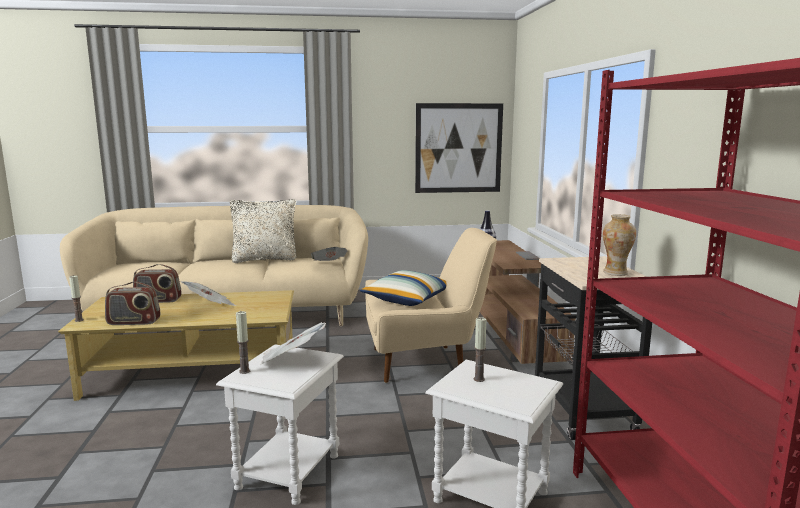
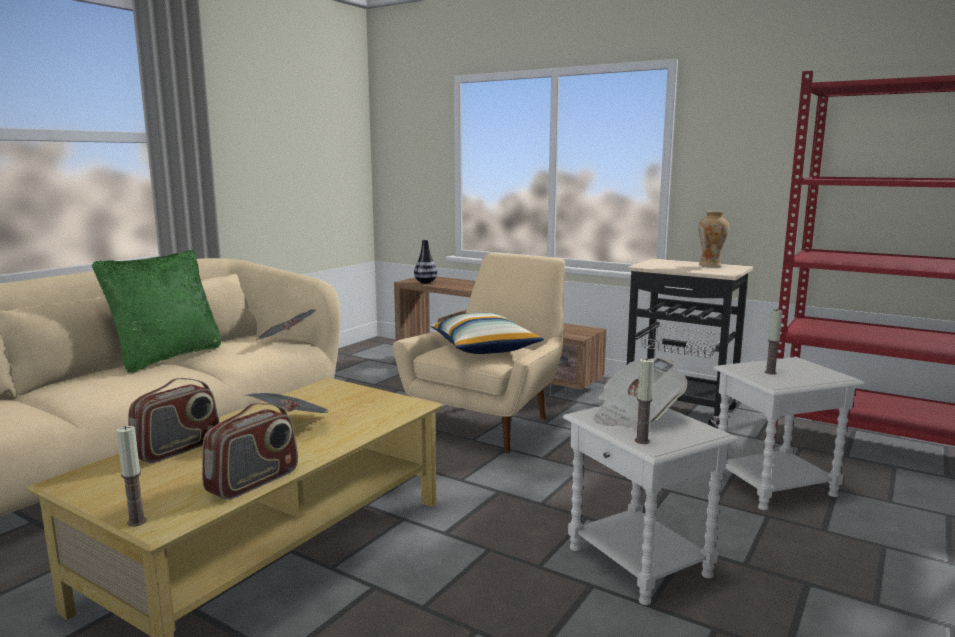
camera: 50 degrees left, 0 degrees up
(265, 260) = (169, 358): beige pillow -> green pillow
(458, 148) = (324, 168): picture -> none

